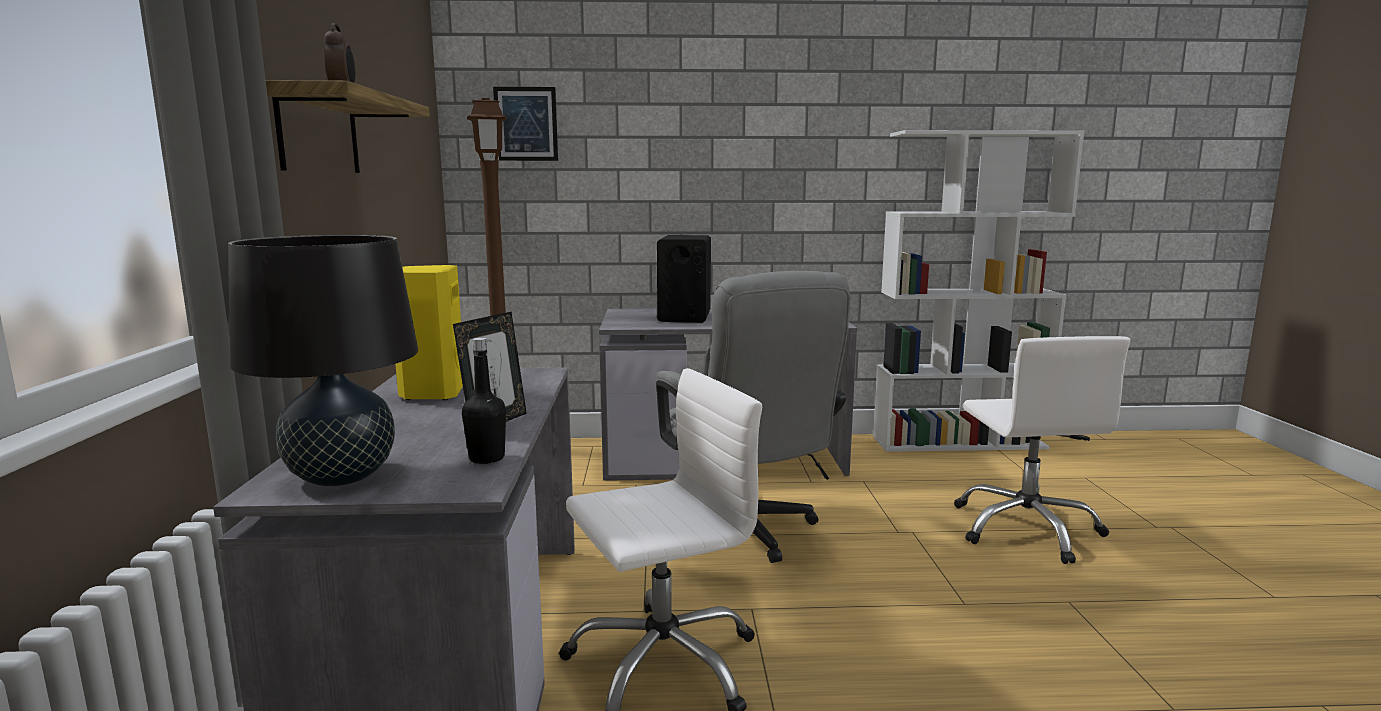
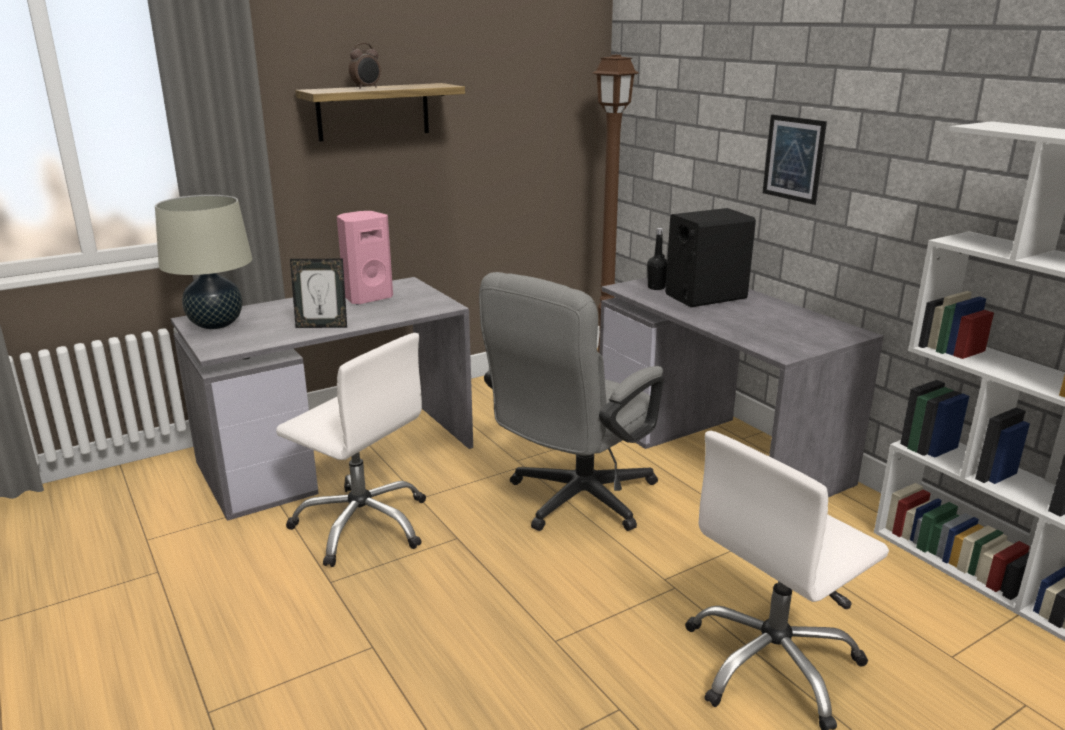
camera: 60 degrees right, 10 degrees up
(341, 476) = (216, 324): black table lamp -> beige table lamp
(431, 393) = (367, 298): yellow speaker -> pink speaker
(487, 458) = (260, 341): black bottle -> black bottle (656, 287)
(526, 124) = (658, 76): picture -> picture (793, 158)

